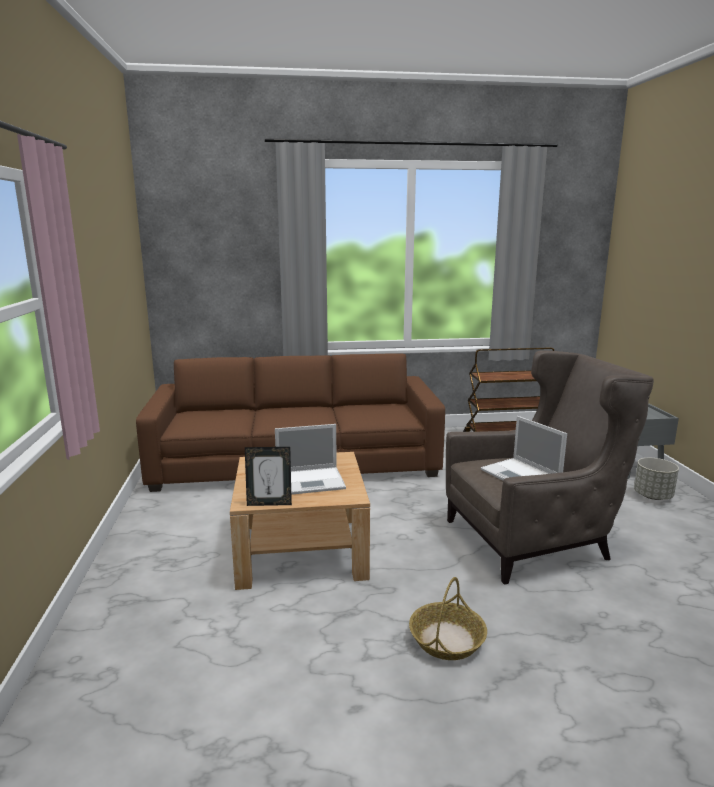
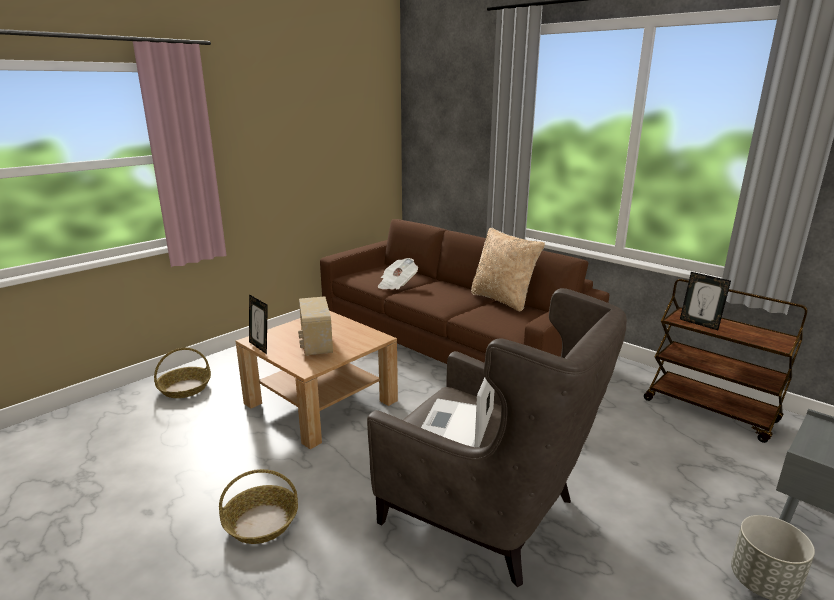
camera: 50 degrees right, 5 degrees up
(133, 618) = (185, 388): none -> basket
(243, 421) = (397, 284): none -> newspaper
(311, 481) = (315, 345): laptop -> radio
(347, 406) = (502, 301): none -> beige pillow
(498, 377) = (699, 324): none -> picture frame

